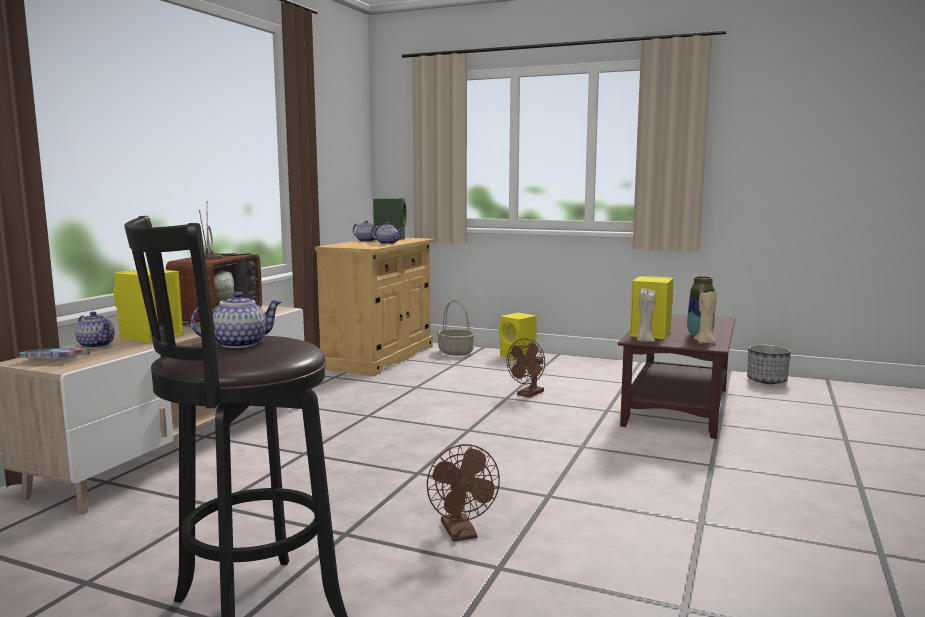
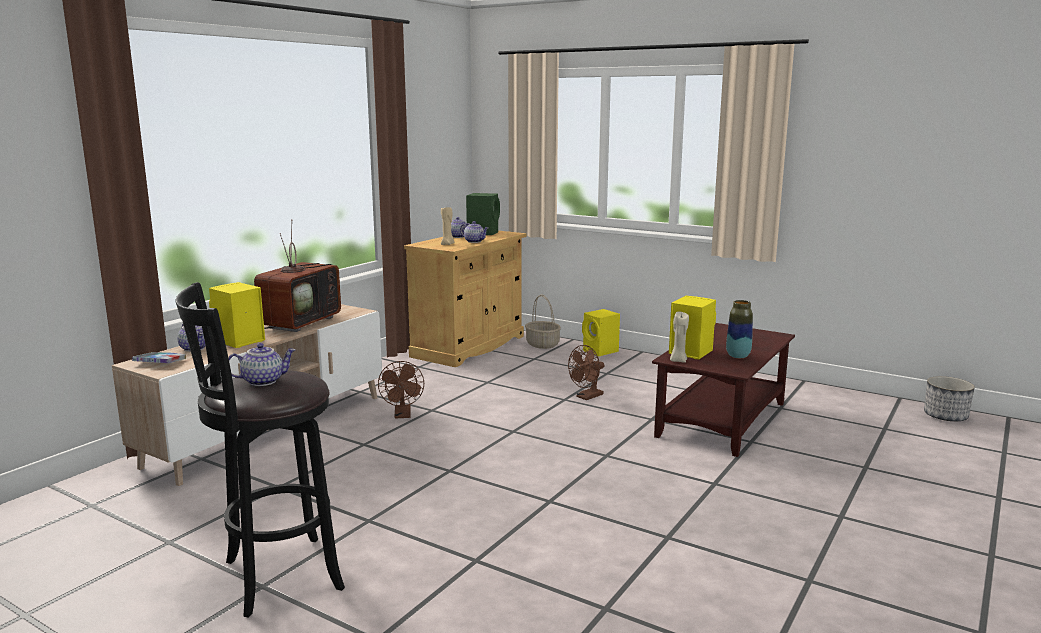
camera: 10 degrees right, 5 degrees up
(461, 534) = (460, 529): brown fan -> brown fan (403, 415)
(705, 342) = (735, 366): beige candle -> beige candle (447, 244)
(766, 381) = (833, 396): planter -> planter (945, 416)

